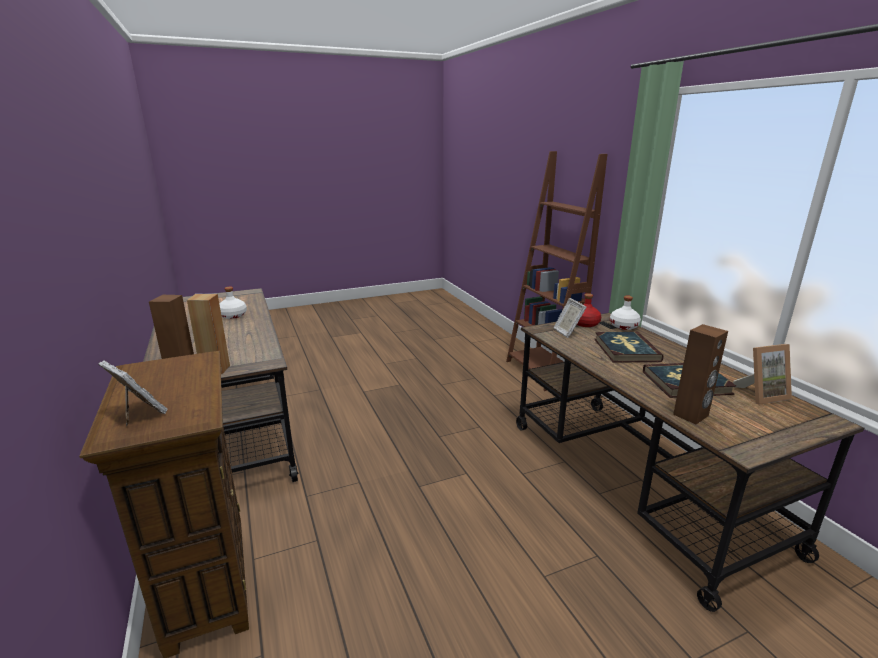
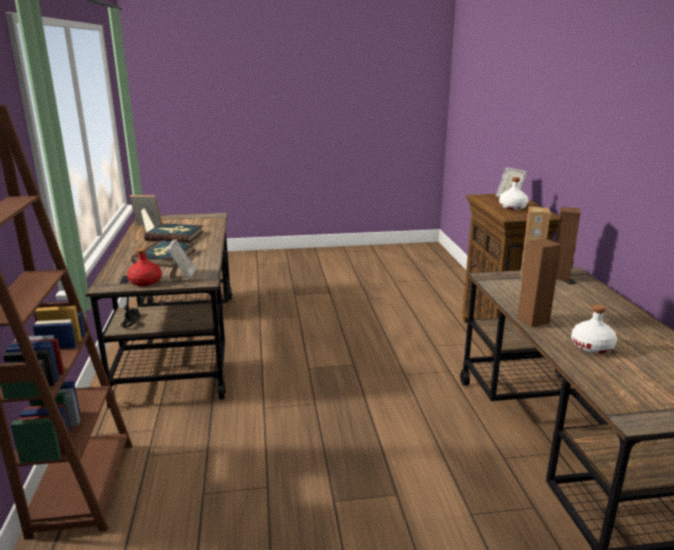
camera: 165 degrees left, 0 degrees up
(624, 326) = (113, 275): white bottle -> white bottle (512, 207)
(691, 415) = (210, 225): brown speaker -> brown speaker (533, 320)

